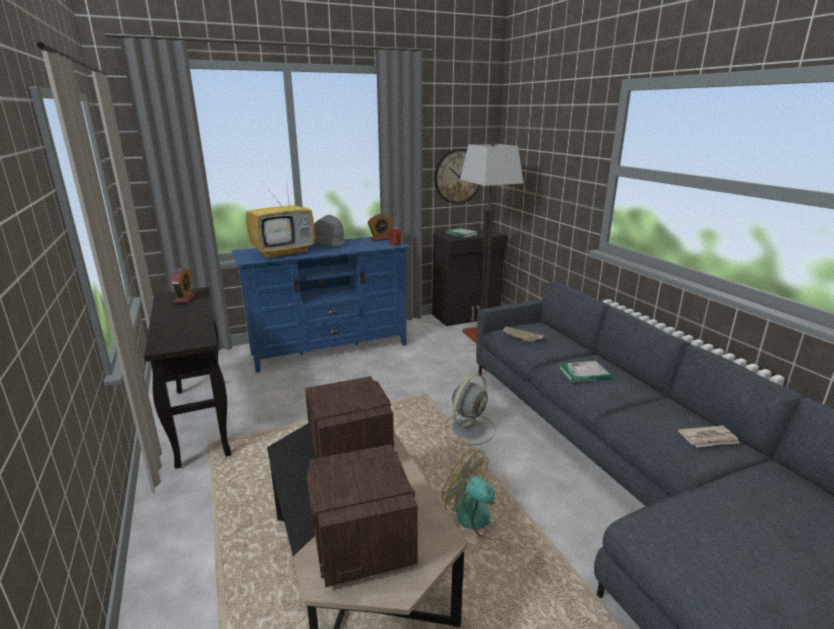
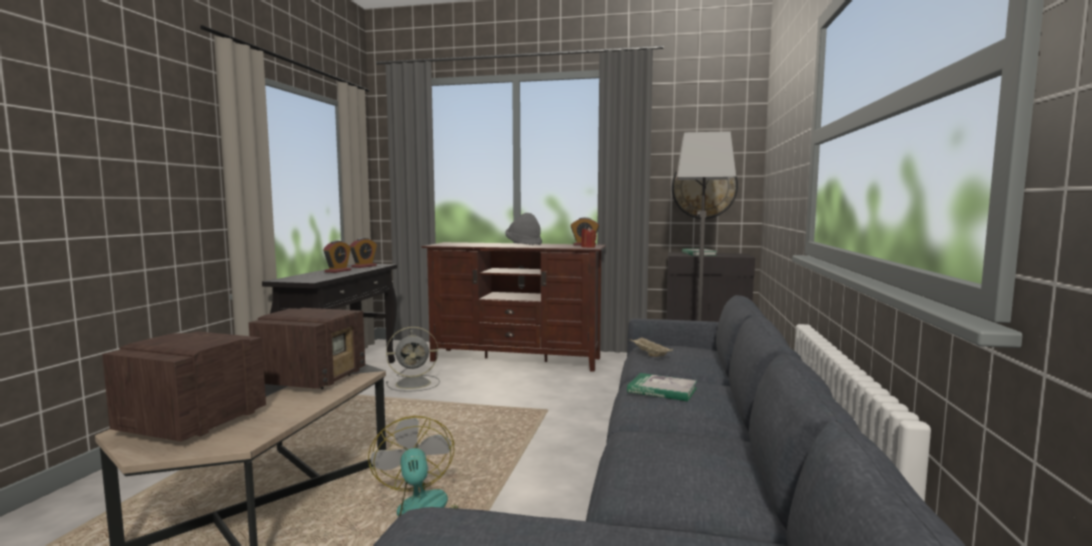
camera: 35 degrees right, 15 degrees down
(179, 314) = (338, 271): none -> alarm clock
(284, 253) = (474, 244): television -> none
(330, 348) = (516, 359): blue tv stand -> brown tv stand
(469, 429) = (543, 447): grey fan -> grey fan (415, 383)
(709, 439) = (704, 480): newspaper -> none

